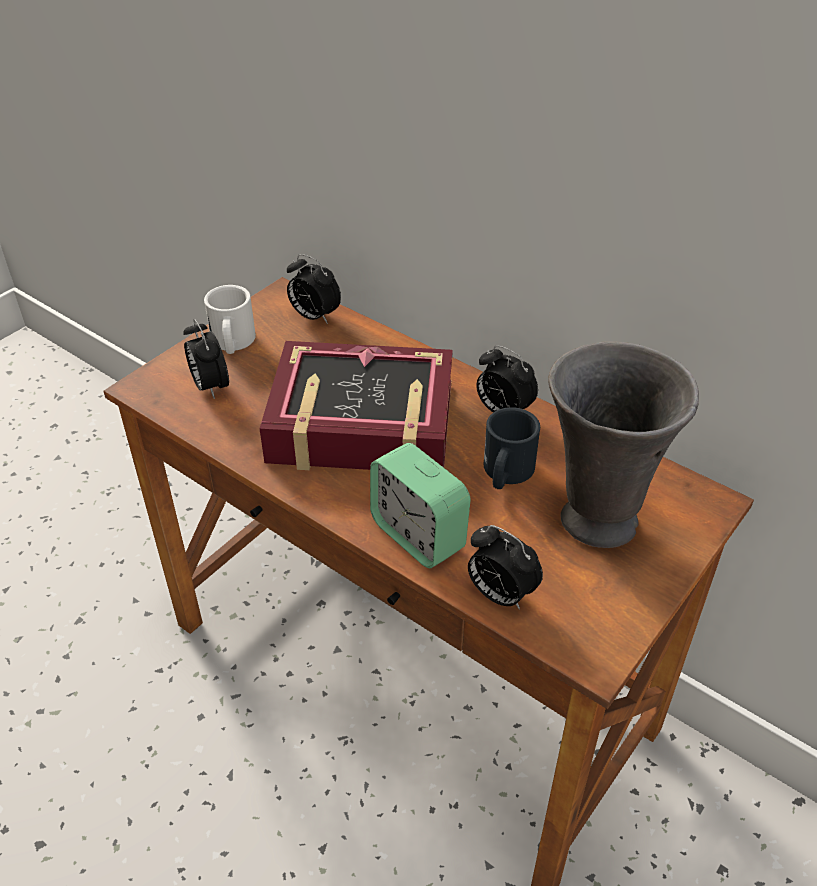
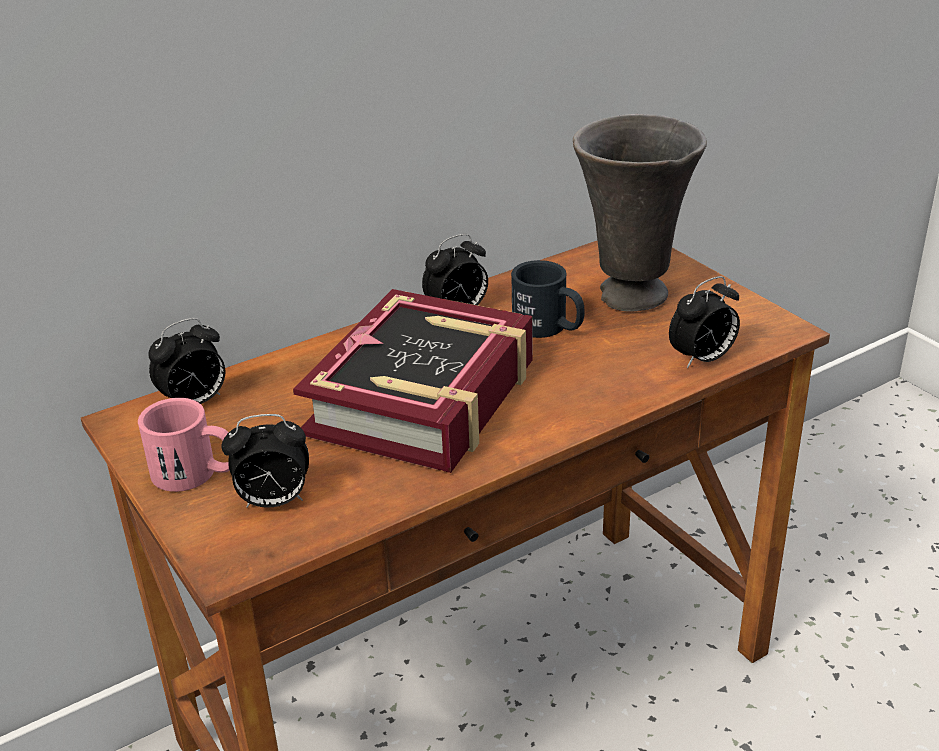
camera: 70 degrees left, 10 degrees down
(232, 343) = (196, 473): white mug -> pink mug
(418, 535) = (610, 389): alarm clock -> none

